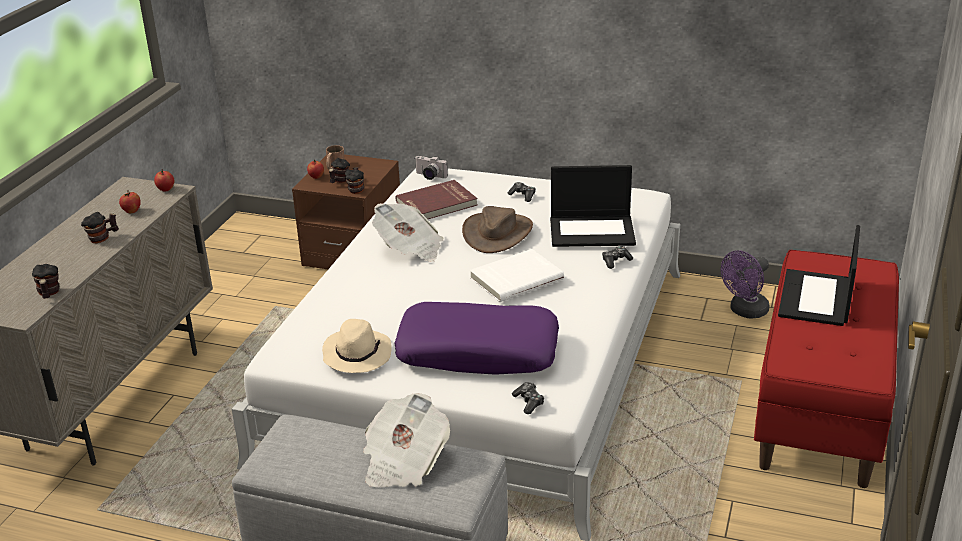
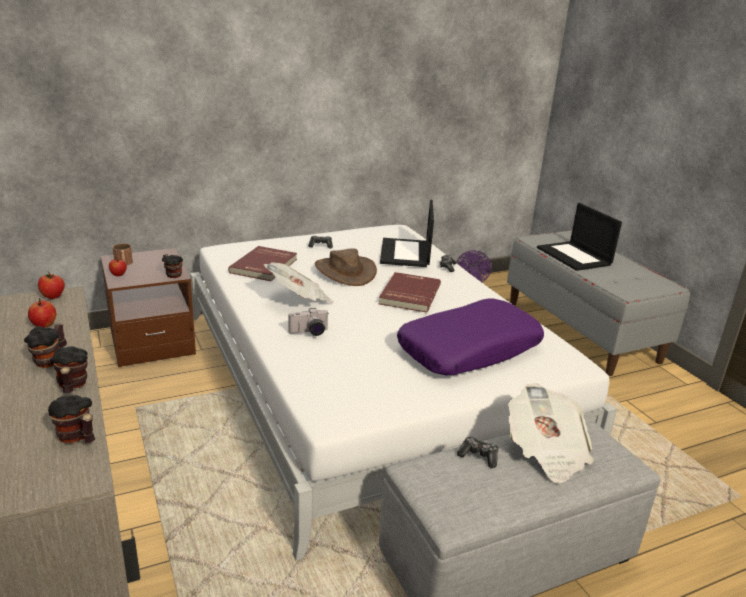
camera: 45 degrees left, 5 degrees down
(339, 181) = (146, 273): mug -> mug (72, 386)
(356, 354) = (390, 387): beige hat -> none
(429, 176) = (226, 250): camera -> camera (309, 333)
(515, 278) = (408, 294): white book -> red book
(529, 402) = (558, 367): game controller -> game controller (479, 456)
(593, 231) = (406, 253): laptop -> laptop turned 135 degrees clockwise
(822, 407) = (581, 331): red bench -> grey bench

